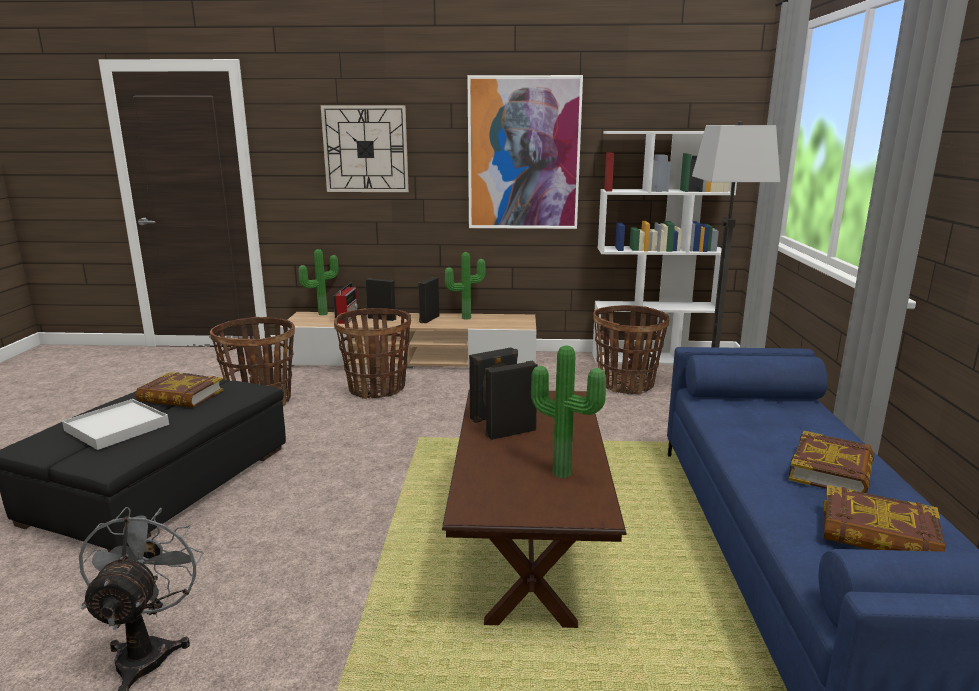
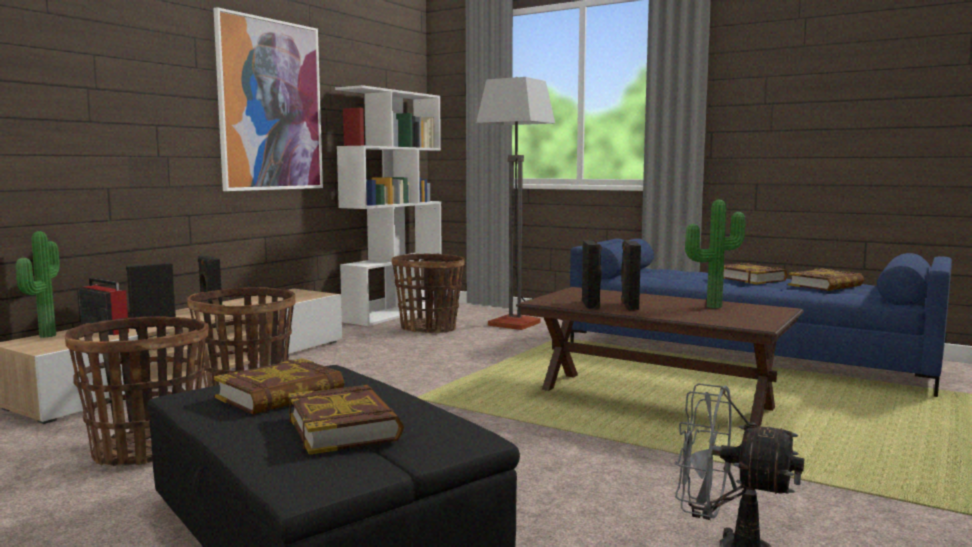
camera: 60 degrees left, 10 degrees down
(117, 428) = (344, 428): white tray -> book
(365, 149) = (93, 83): wall clock -> none
(465, 317) = (242, 302): potted plant -> none

